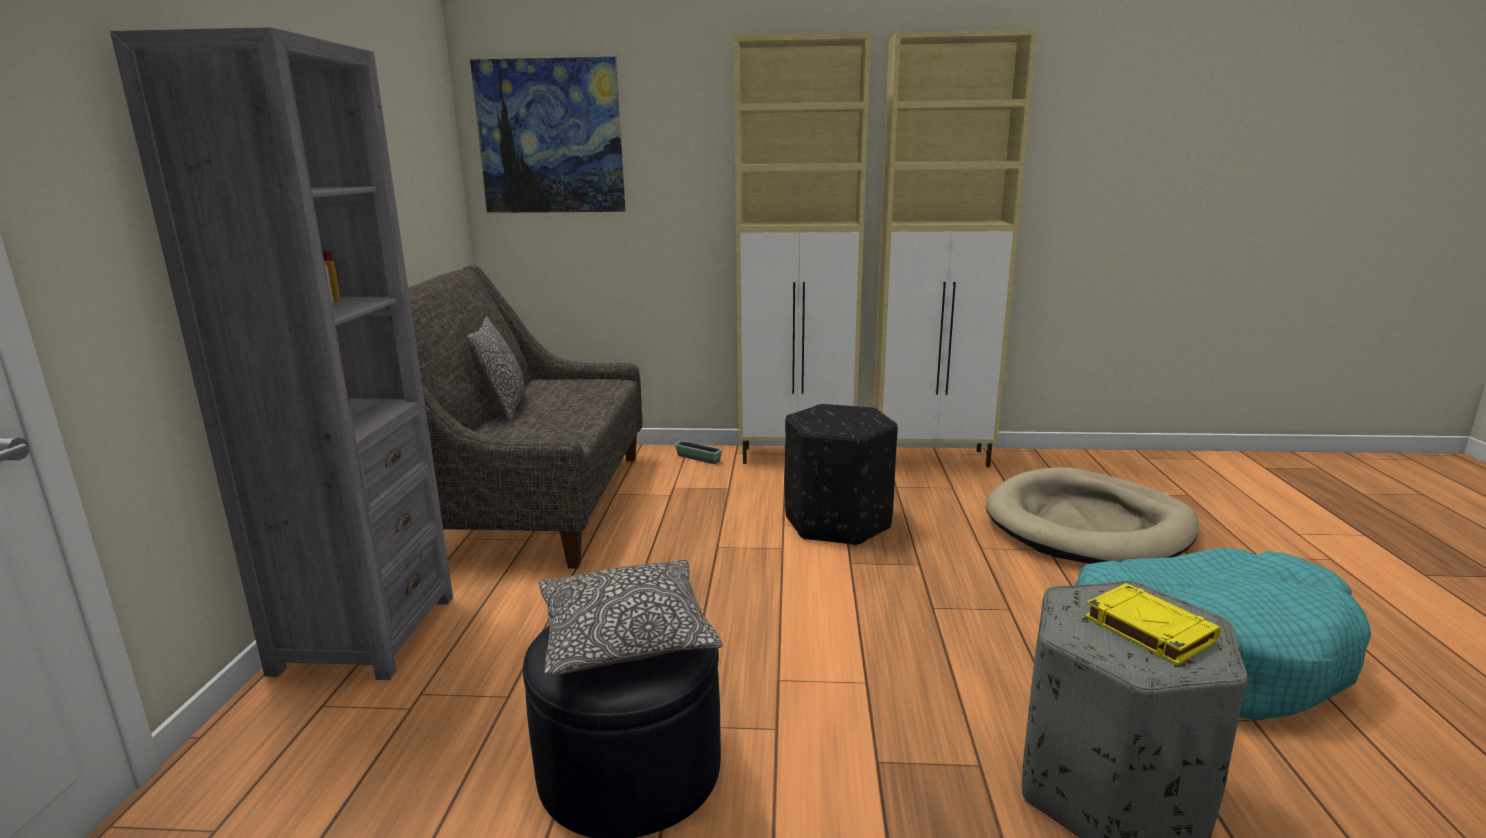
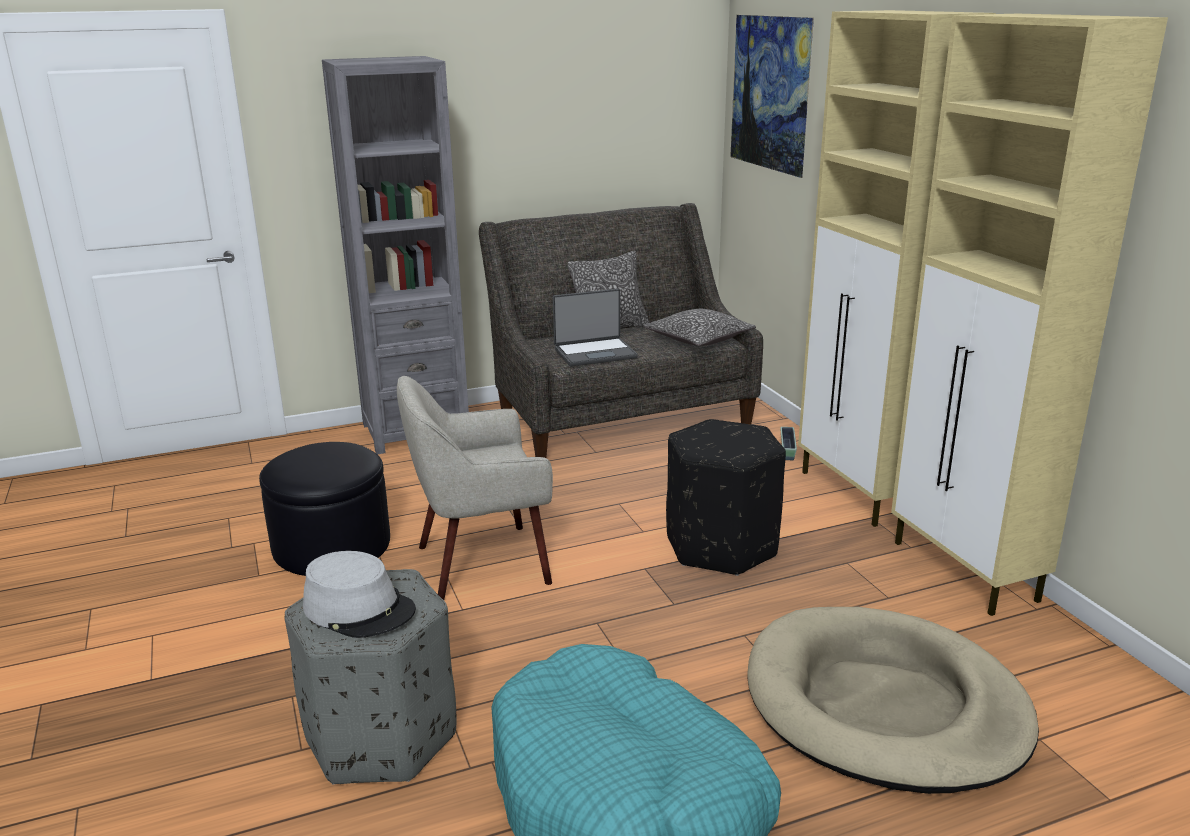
camera: 65 degrees right, 5 degrees up
(560, 424) = (595, 353): none -> laptop
(626, 635) = (325, 461): pillow -> pillow (698, 339)
(774, 651) = (480, 563): none -> beige armchair
(1147, 629) = (359, 608): yellow book -> grey hat

